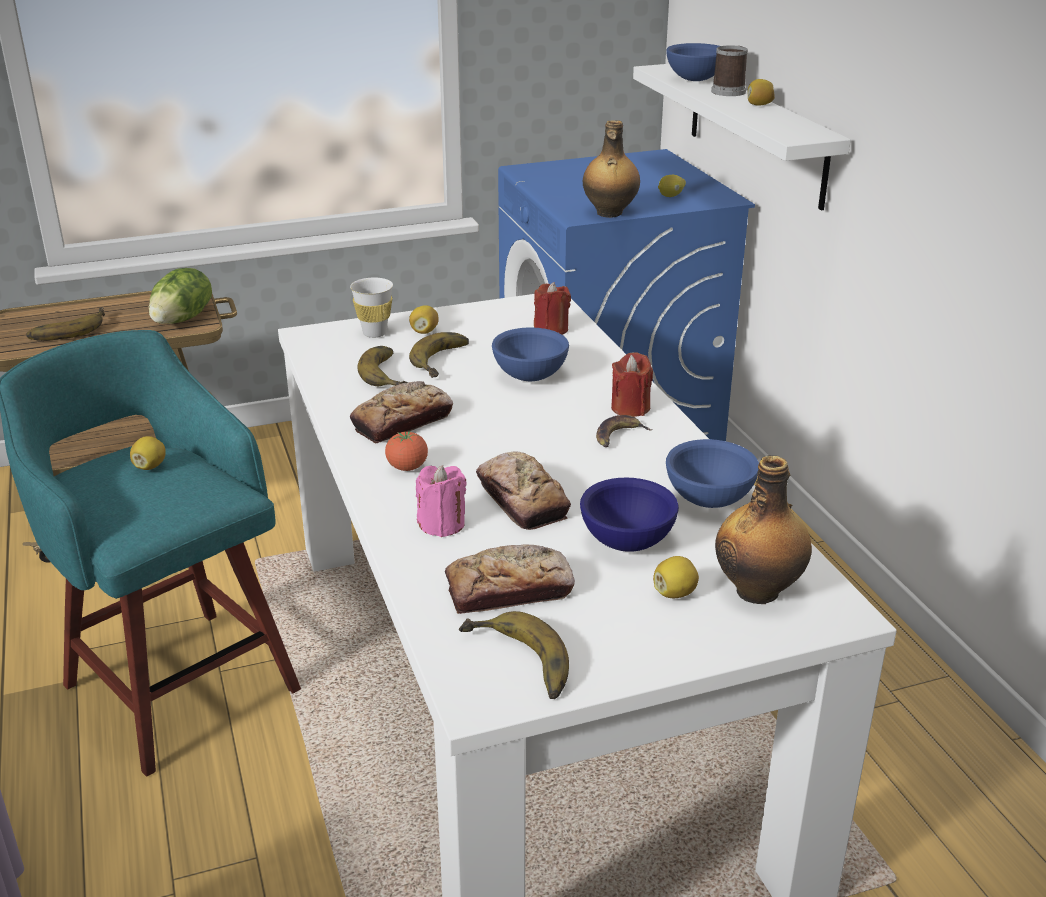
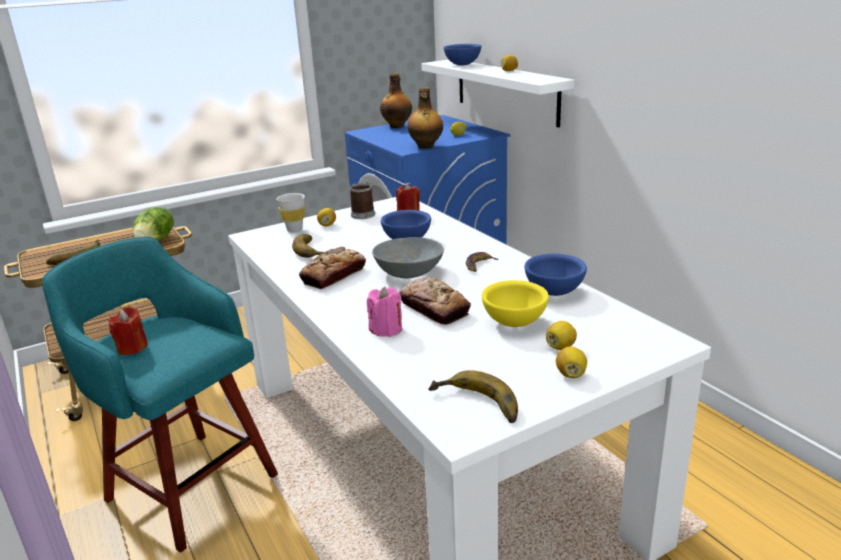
camera: 10 degrees left, 5 degrees down
(150, 466) = (158, 329): lemon -> lemon (571, 374)
(407, 467) = (348, 300): tomato -> none
(446, 360) = (349, 238): banana -> none
(509, 590) = (450, 361): bread -> none
(511, 434) = (409, 273): none -> grey bowl
(625, 542) = (513, 322): blue bowl -> yellow bowl
(630, 408) = (479, 249): red candle -> red candle (132, 347)
(729, 91) = (487, 67): mug -> mug (364, 213)
(759, 590) = (613, 337): bottle -> bottle (397, 126)

